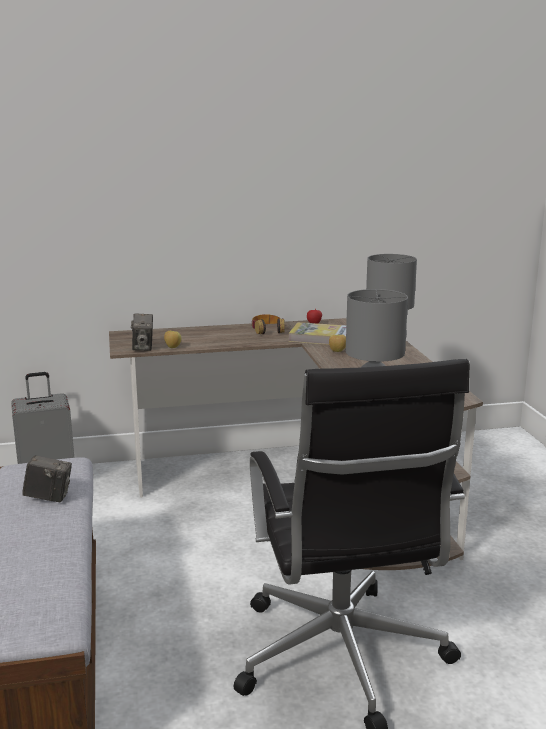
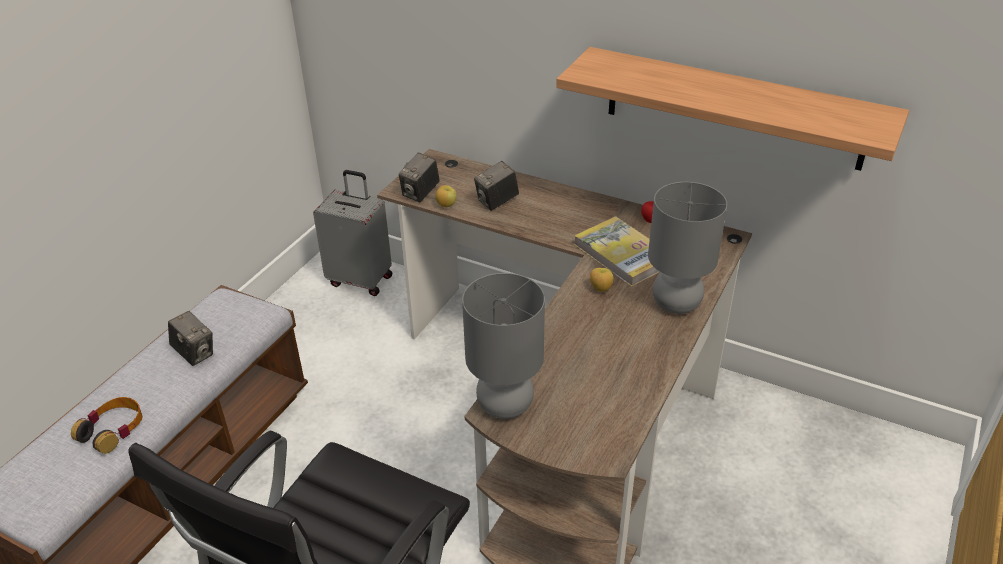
camera: 40 degrees right, 20 degrees up
(205, 339) = (497, 202): none -> camera
(267, 329) = (584, 210): headphones -> headphones (113, 430)
(350, 229) = (733, 108): none -> shelf

